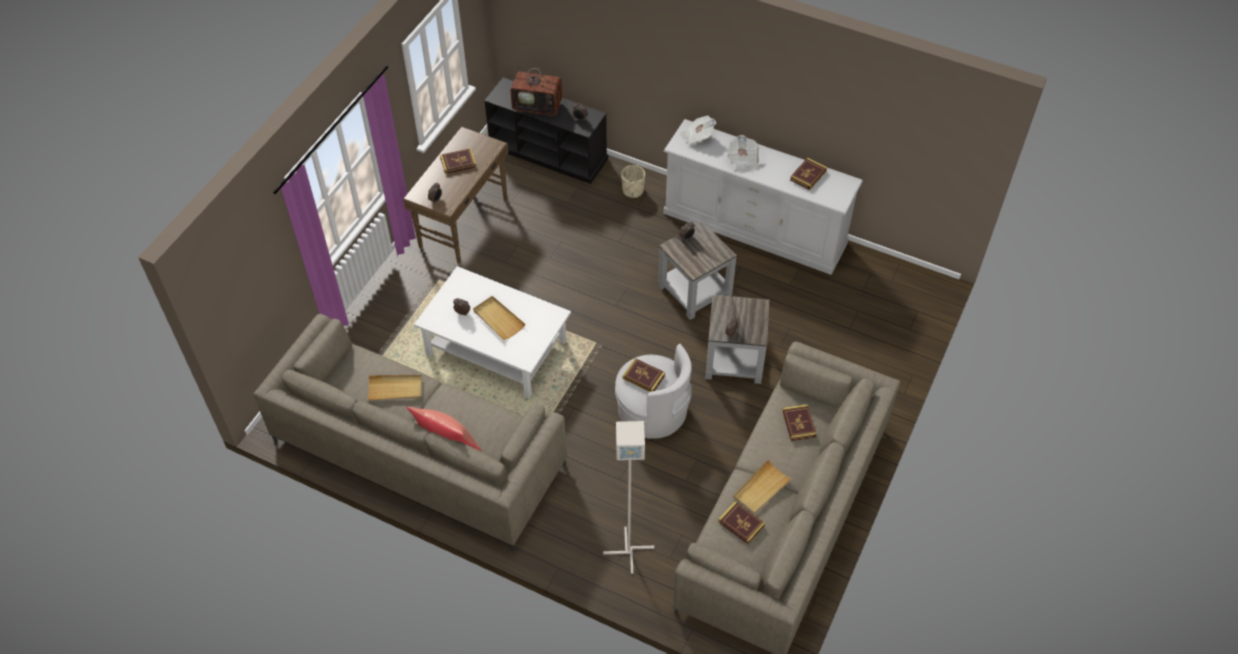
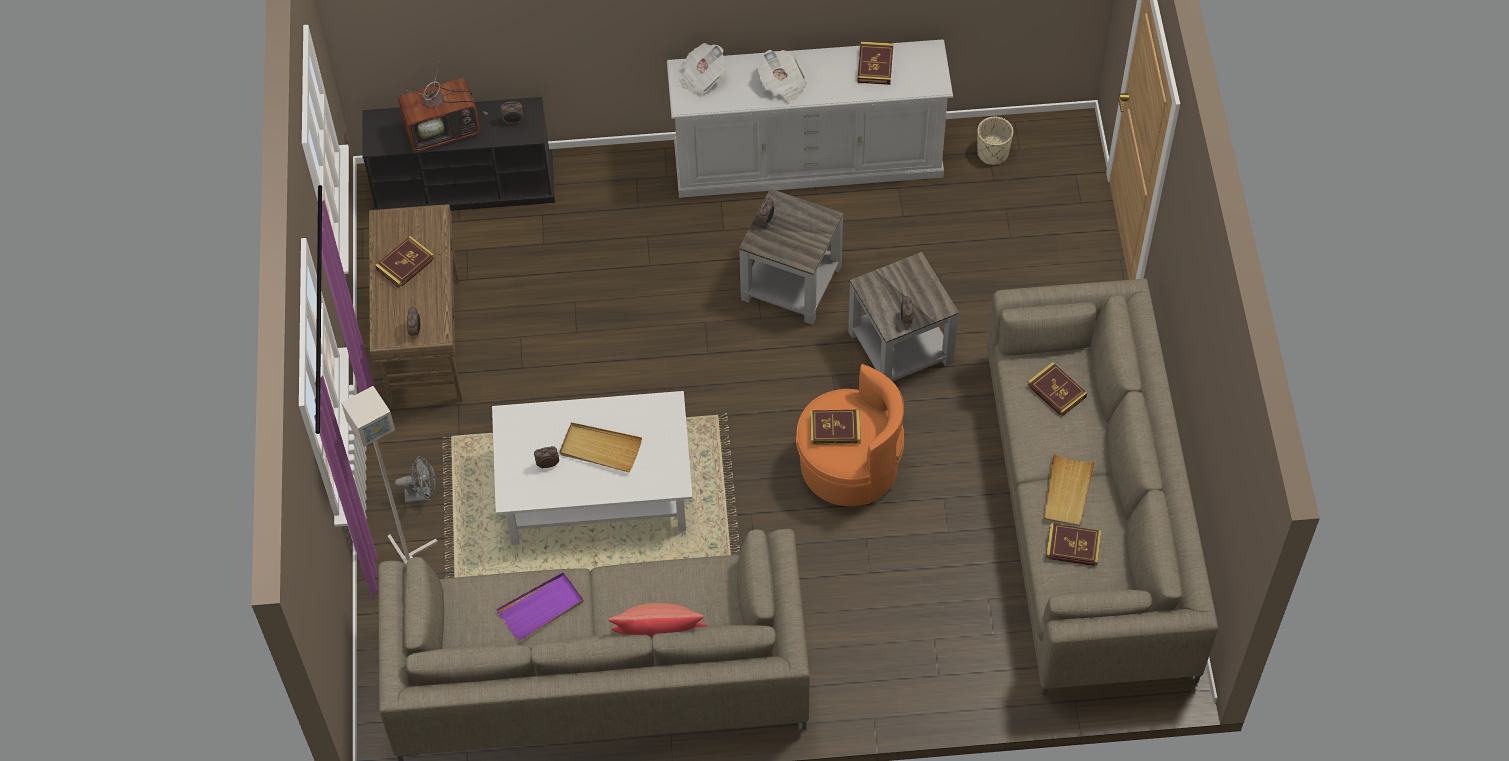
camera: 30 degrees left, 5 degrees up
(395, 389) = (541, 608): beige tray -> purple tray
(399, 303) = (422, 494): none -> grey fan
(628, 551) = (939, 652): grey floor lamp -> grey floor lamp (407, 561)
(633, 190) = (617, 185): beige planter -> beige planter (993, 153)
(652, 411) = (848, 467): white armchair -> orange armchair

